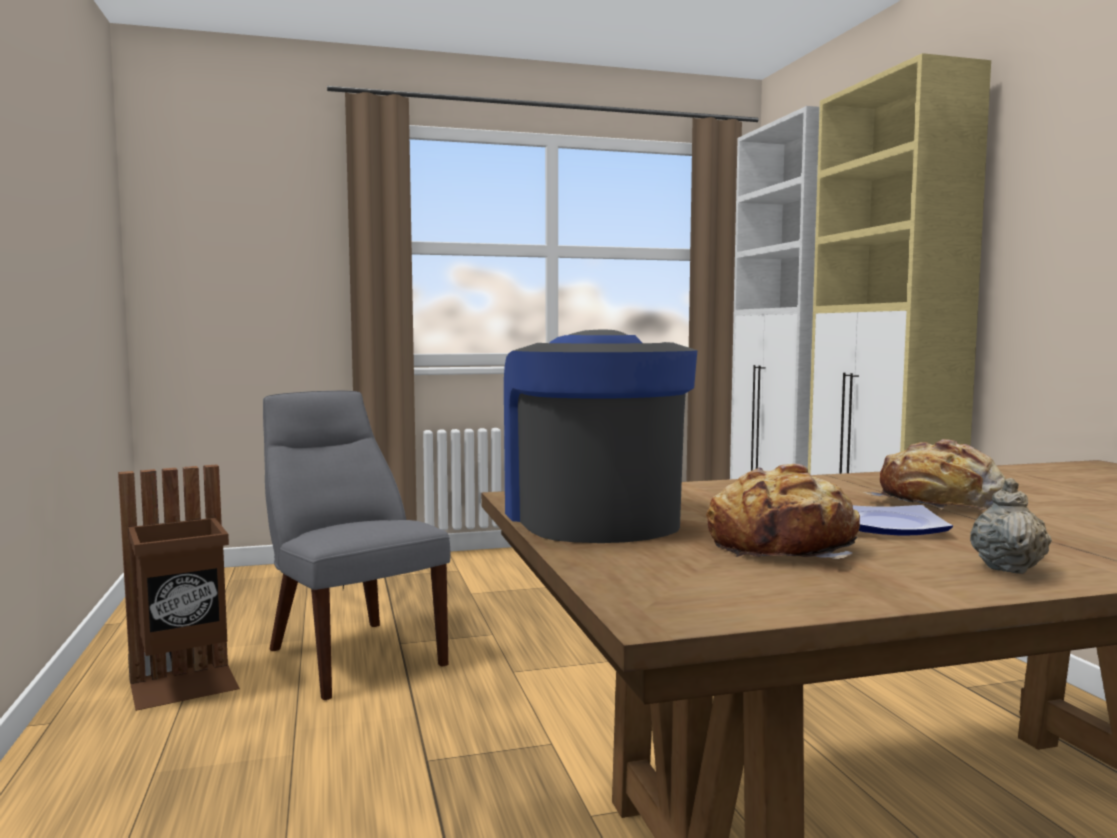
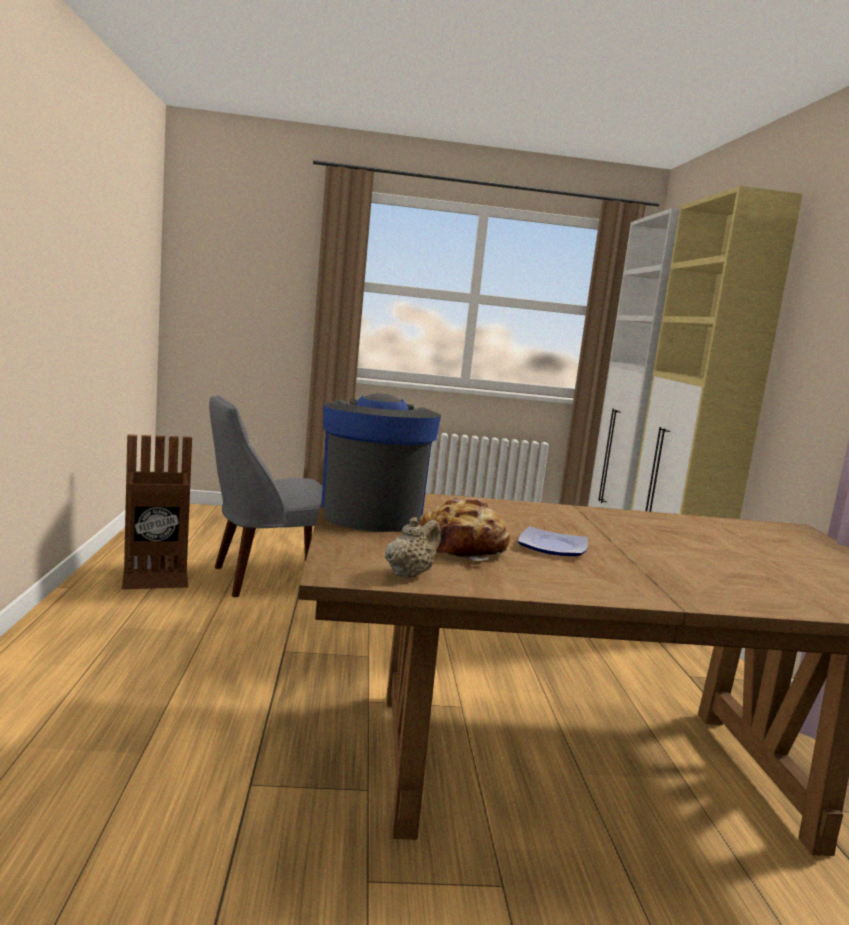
camera: 10 degrees right, 5 degrees up
(351, 654) = (267, 578): grey chair -> grey chair turned 90 degrees counterclockwise
(940, 504) = (615, 538): bread -> none
(1007, 567) = (582, 583): beige teapot -> beige teapot (410, 574)

